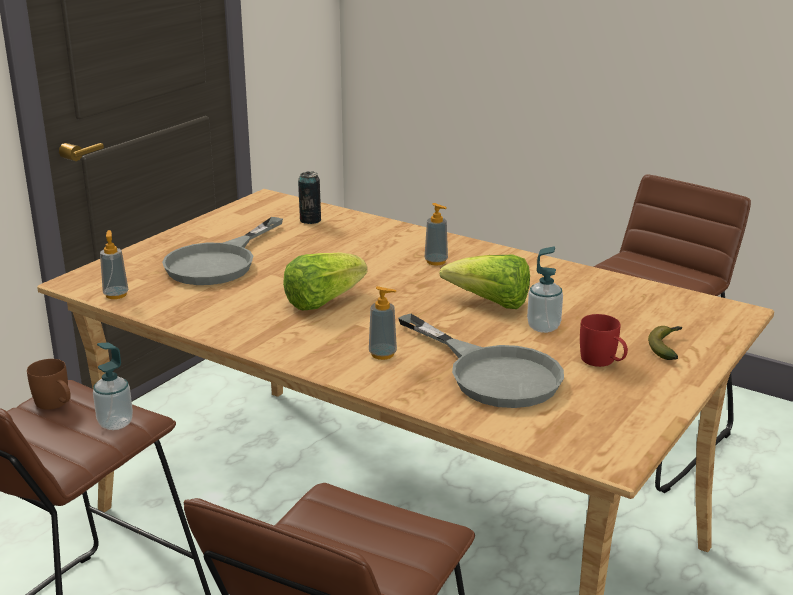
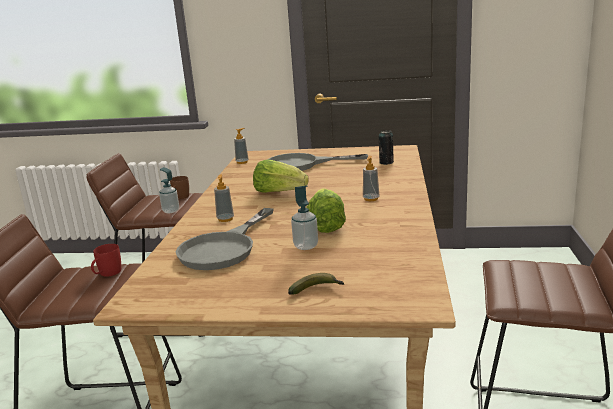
camera: 65 degrees right, 5 degrees down
(603, 362) = (269, 274): red mug -> red mug (107, 274)

